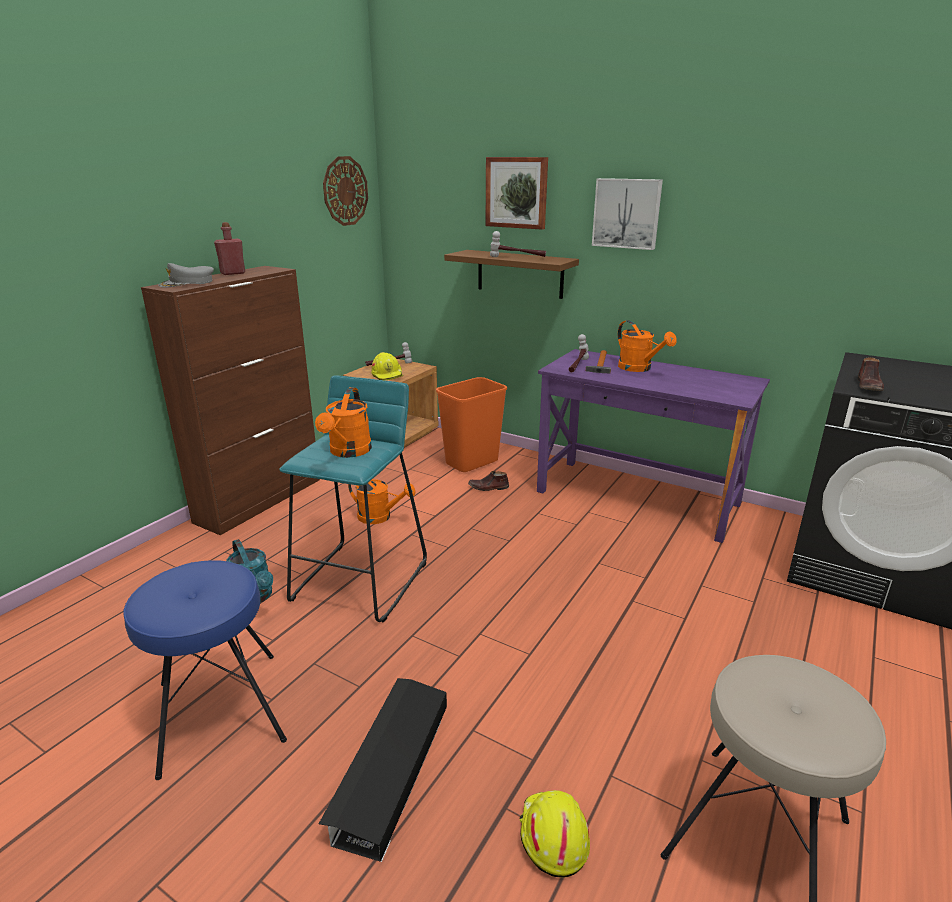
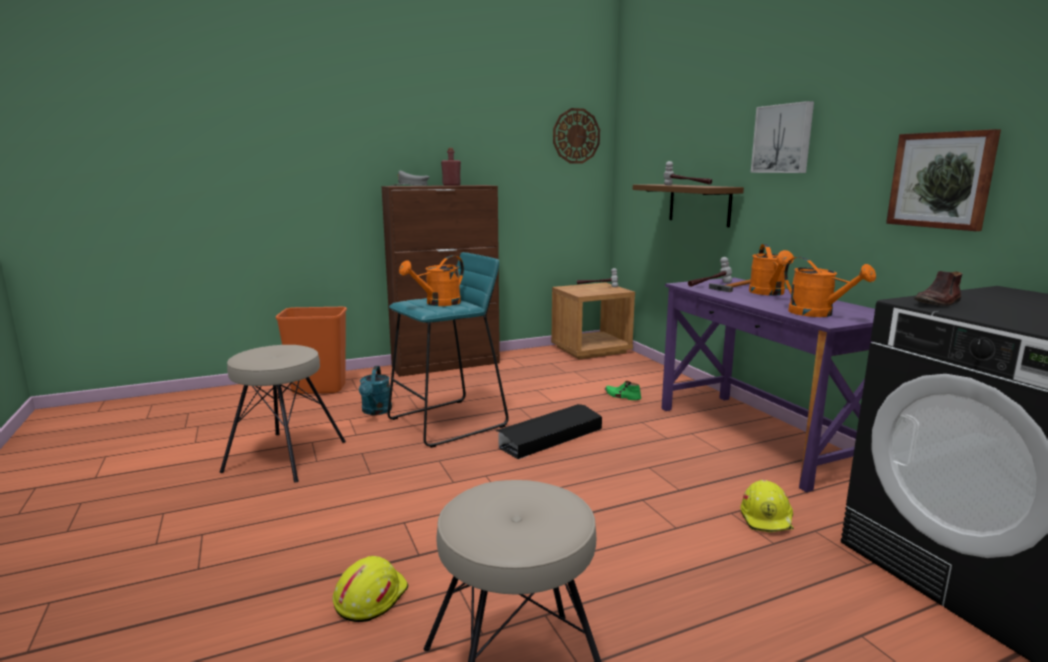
camera: 35 degrees right, 10 degrees down
(219, 711) = (284, 456): blue stool -> beige stool
(380, 517) = (511, 393): orange watering can -> orange watering can (818, 314)
(388, 375) = (585, 291): yellow hard hat -> yellow hard hat (767, 518)
(390, 768) = (329, 518): black storage box -> black storage box (549, 437)
(472, 463) = (630, 379): orange trash can -> orange trash can (318, 389)
(488, 487) = (622, 396): brown shoe -> green shoe
(517, 192) = (701, 129): picture -> picture (941, 180)

